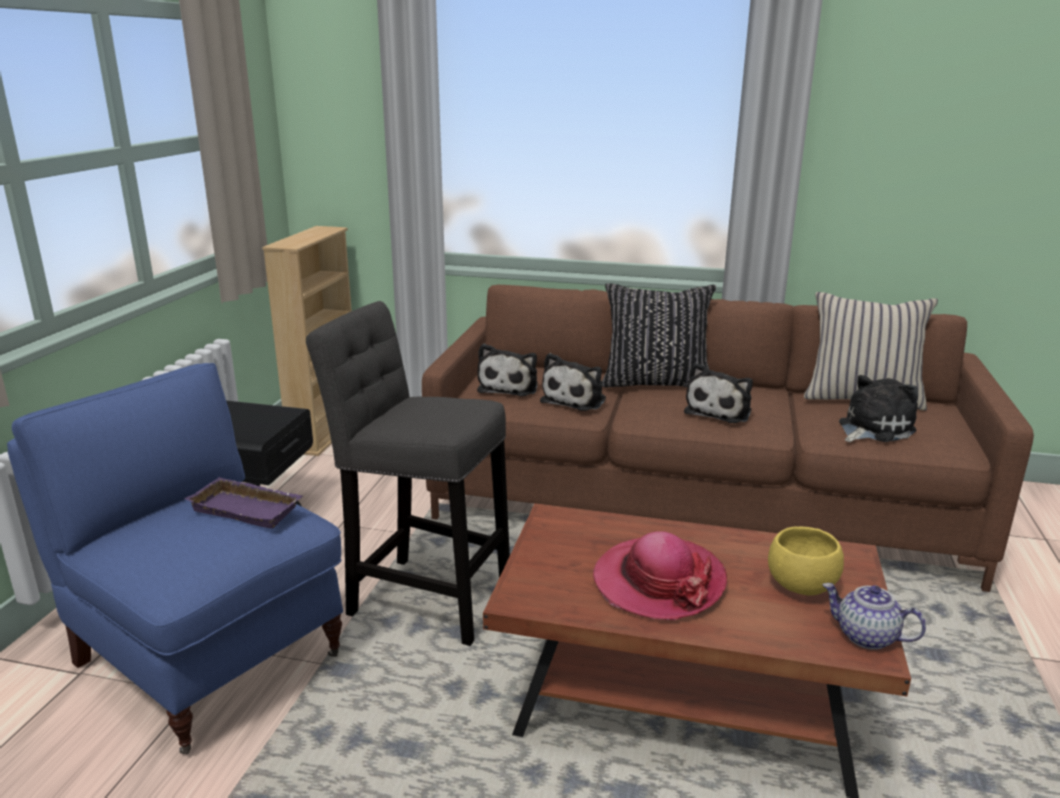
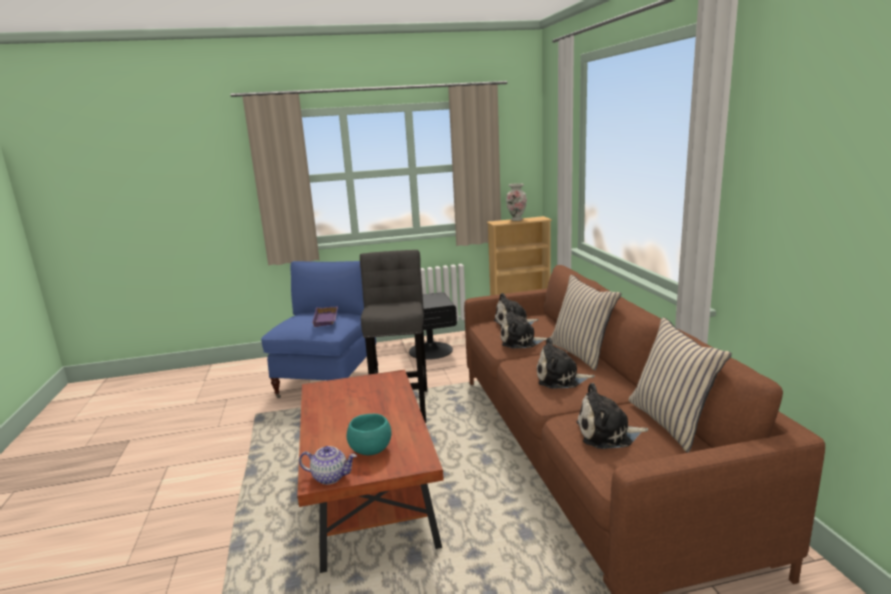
camera: 65 degrees right, 5 degrees down
(304, 236) = (516, 220): none -> vase
(655, 383) = (581, 353): black pillow -> beige pillow
(658, 581) = (350, 412): hat -> none
(800, 586) = (371, 450): yellow bowl -> turquoise bowl
(866, 636) = (330, 477): teapot -> teapot turned 90 degrees clockwise
(872, 428) = (608, 434): plush toy -> plush toy turned 150 degrees clockwise

